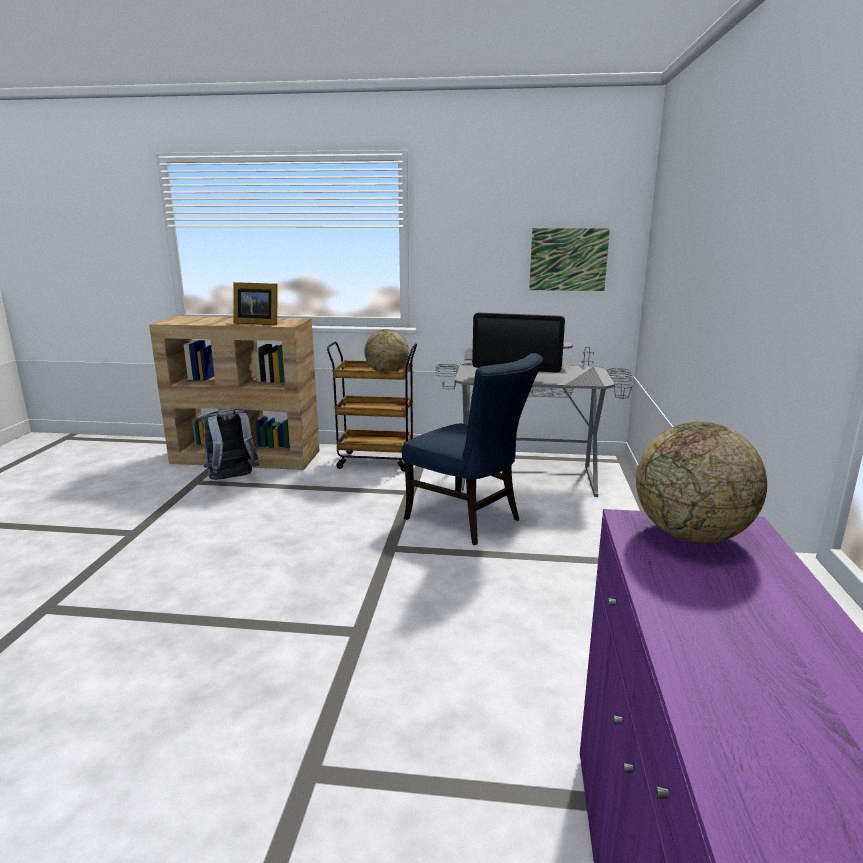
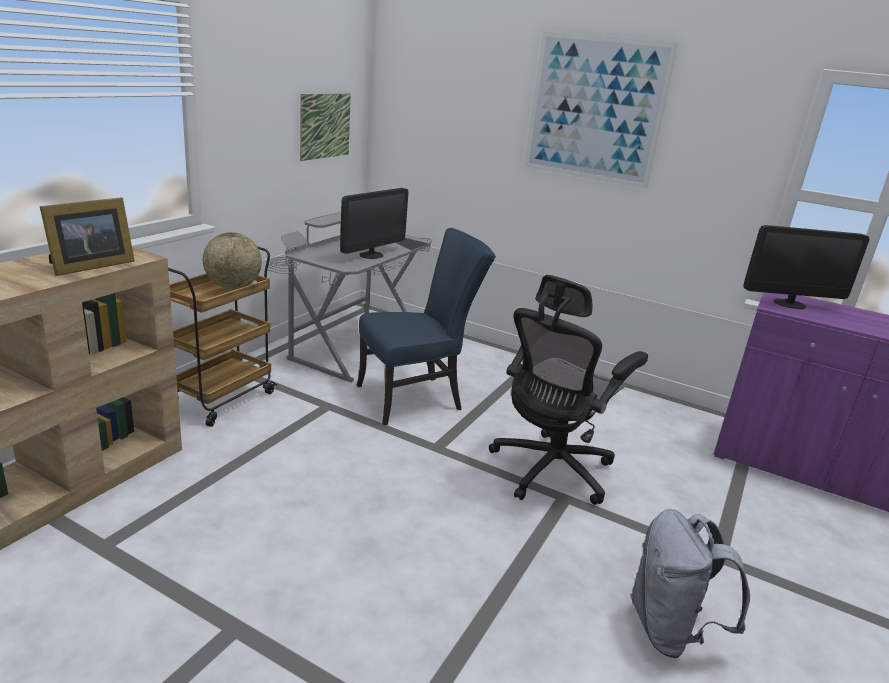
camera: 70 degrees left, 5 degrees up
(232, 478) = (136, 510): grey backpack -> grey backpack (670, 631)
(405, 616) = (551, 471): none -> office chair
(691, 535) = (789, 304): globe -> monitor
(733, 212) = (595, 109): none -> picture

